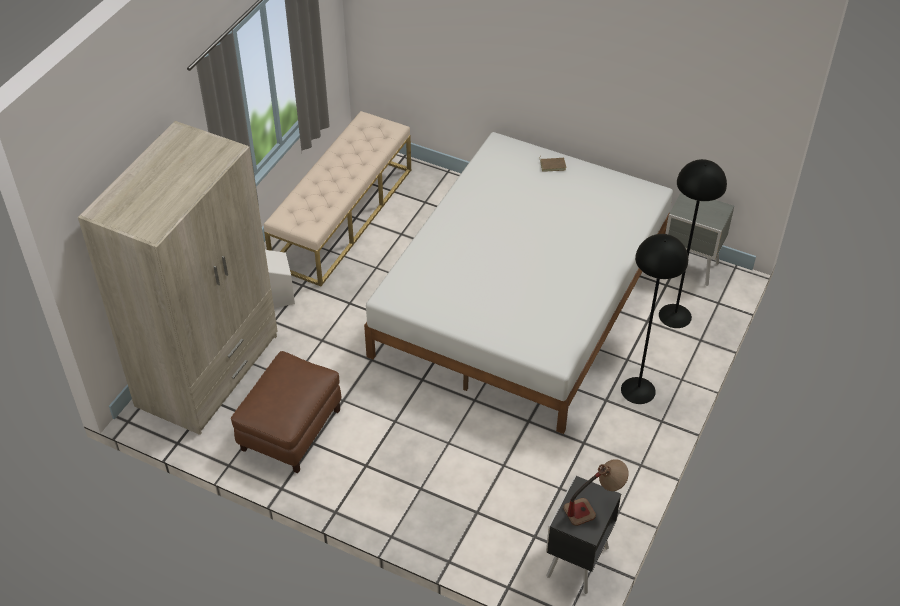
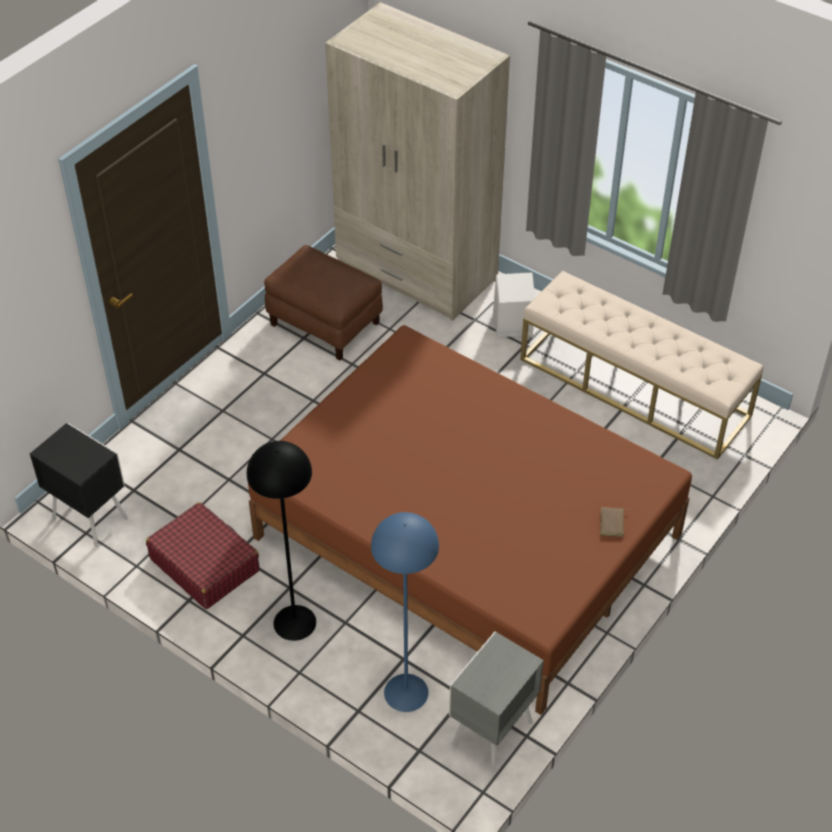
camera: 100 degrees right, 0 degrees up
(522, 299) = (467, 536): white bed -> brown bed
(593, 506) = (73, 460): table lamp -> none
(601, 462) = (204, 564): none -> red suitcase
(675, 316) = (405, 692): black floor lamp -> blue floor lamp

